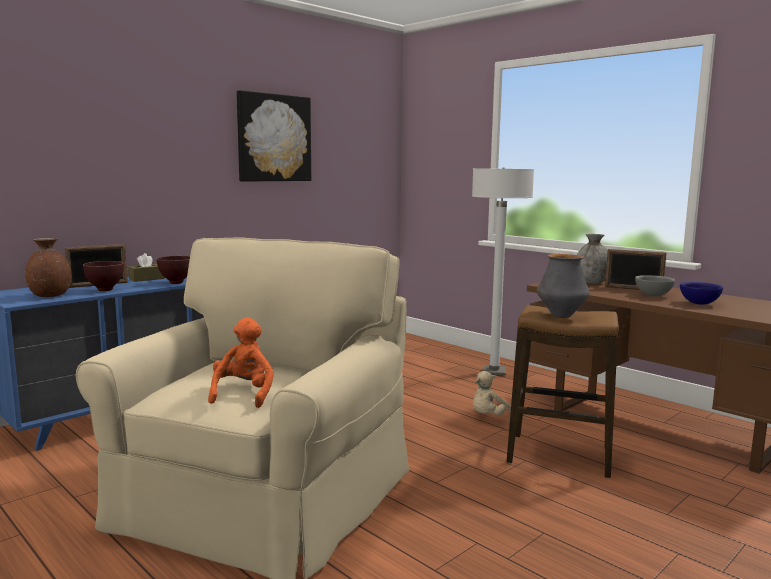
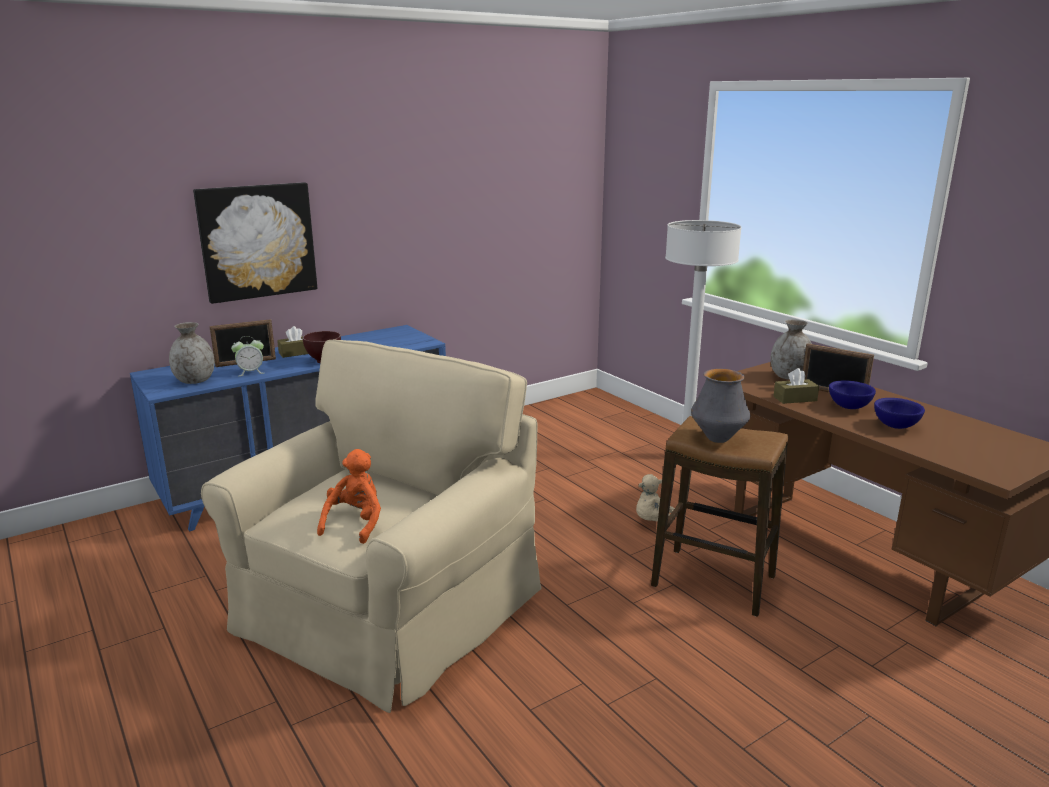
camera: 10 degrees right, 10 degrees up
(50, 295) = (194, 381): brown vase -> grey vase
(106, 290) = (250, 372): brown bowl -> alarm clock
(274, 138) = (441, 180): picture -> picture (257, 241)
(606, 292) = (795, 399): none -> brown tissue box
(652, 295) = (848, 407): grey bowl -> blue bowl

